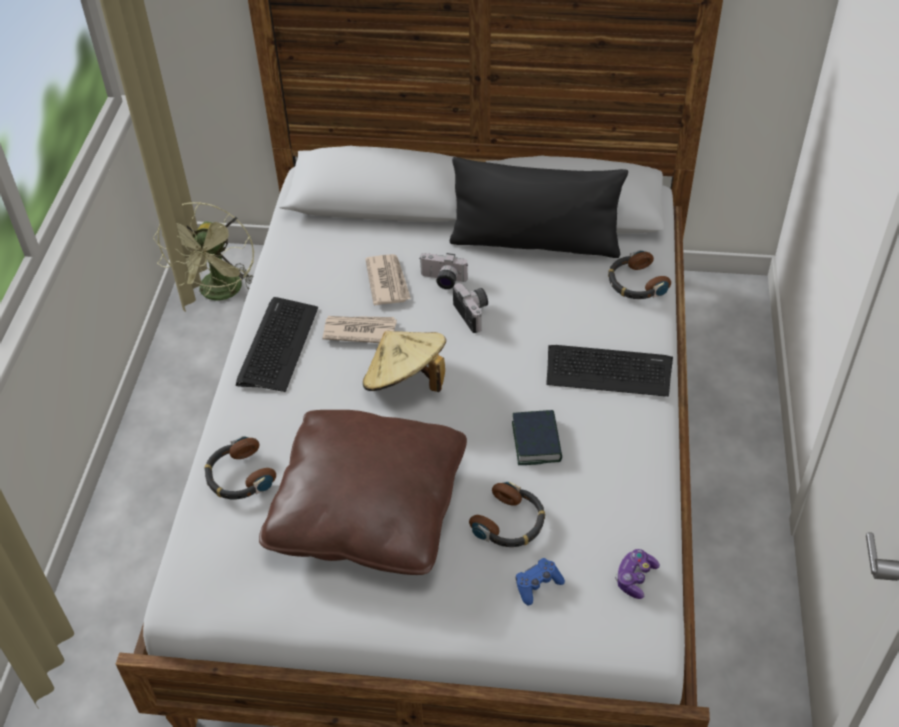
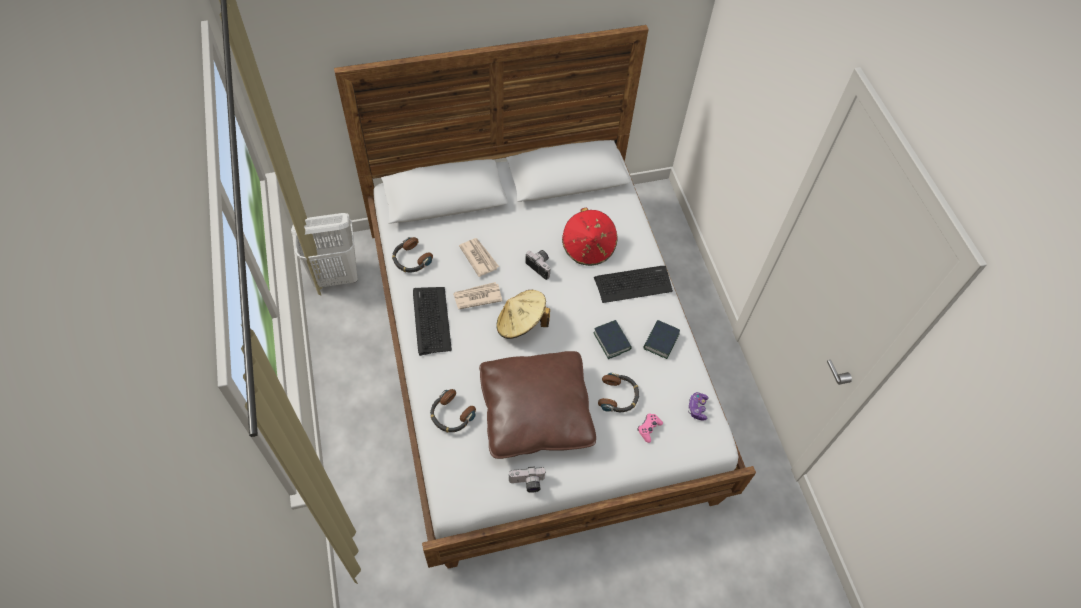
camera: 25 degrees left, 10 degrees up
(220, 294) = (336, 276): green fan -> white laundry basket
(442, 281) = (512, 248): camera -> camera (527, 483)
(535, 242) = (556, 207): black pillow -> none
(537, 585) = (648, 429): blue game controller -> pink game controller
(560, 306) = (588, 248): none -> red hat
(617, 462) = (661, 341): none -> book
(635, 283) = (625, 221): headphones -> headphones (411, 259)

